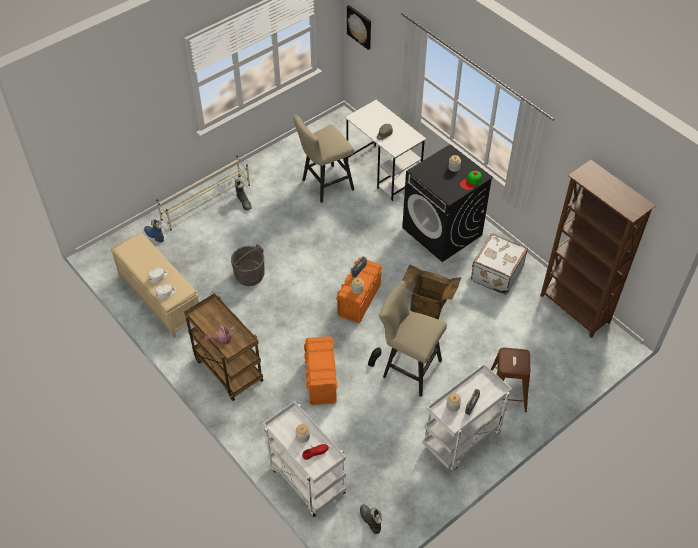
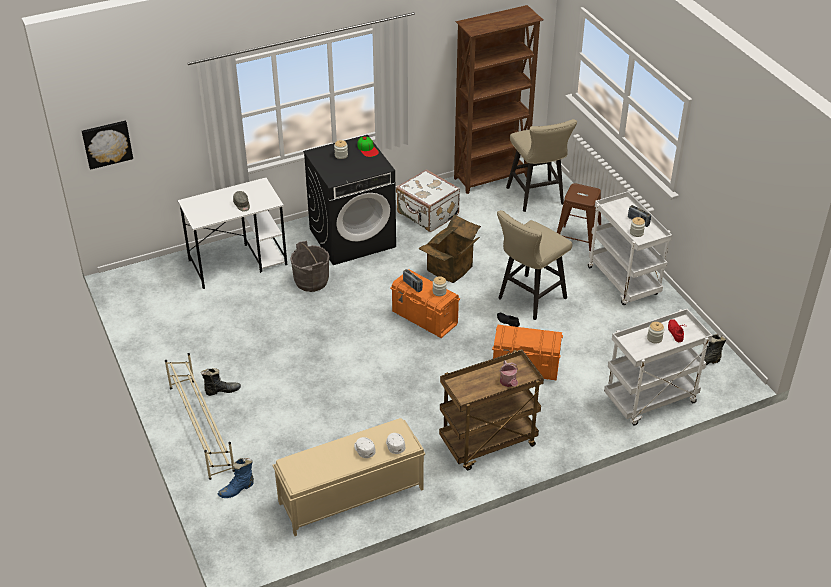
camera: 75 degrees left, 10 degrees down
(249, 275) = (349, 403): grey bucket -> grey bucket (311, 281)
(324, 185) = (232, 314): beige stool -> beige stool (537, 198)

